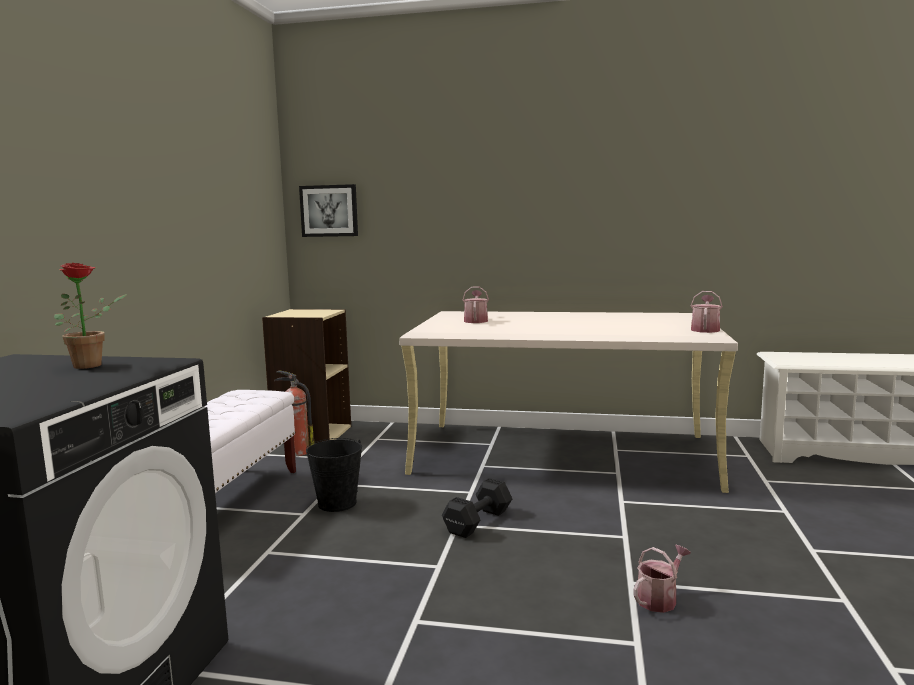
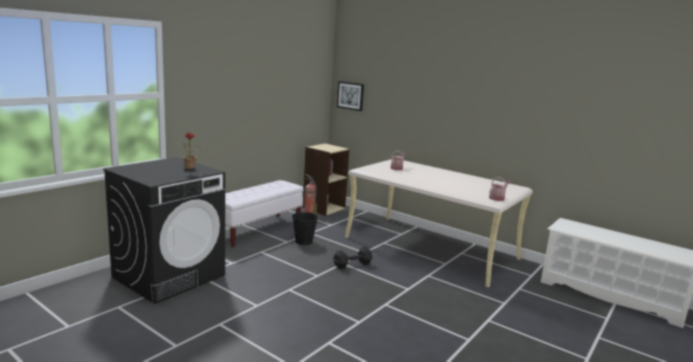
camera: 25 degrees right, 5 degrees up
(659, 599) = (389, 313): watering can -> none

